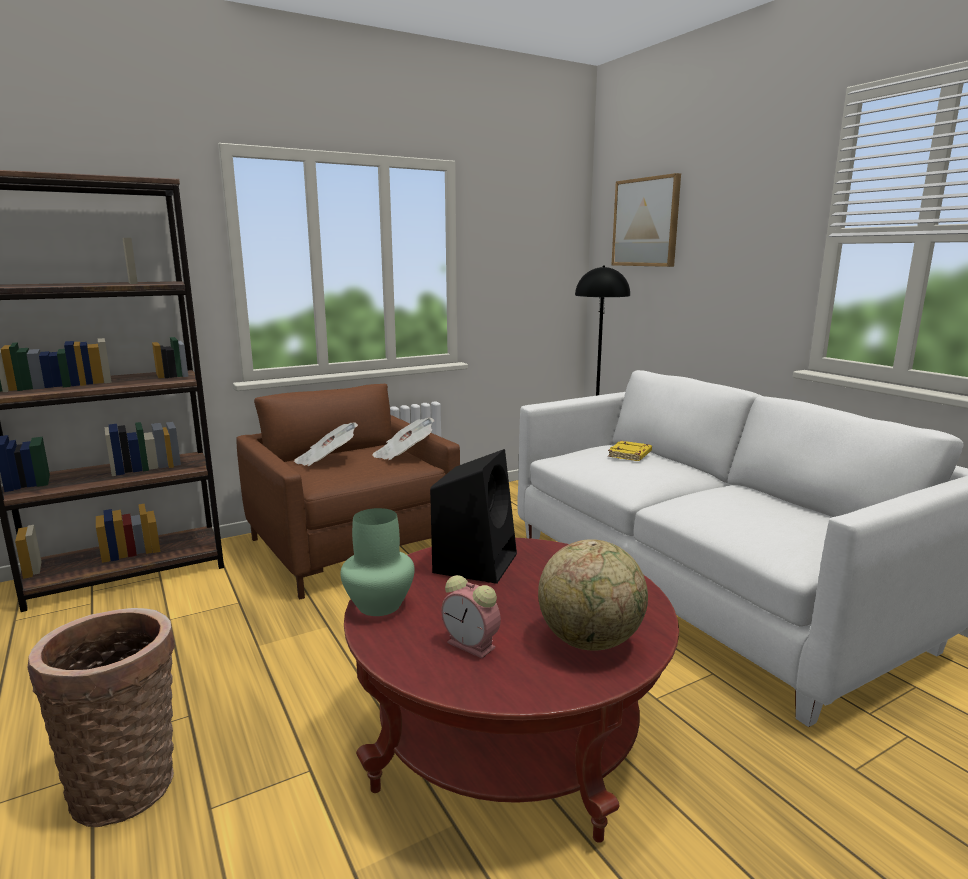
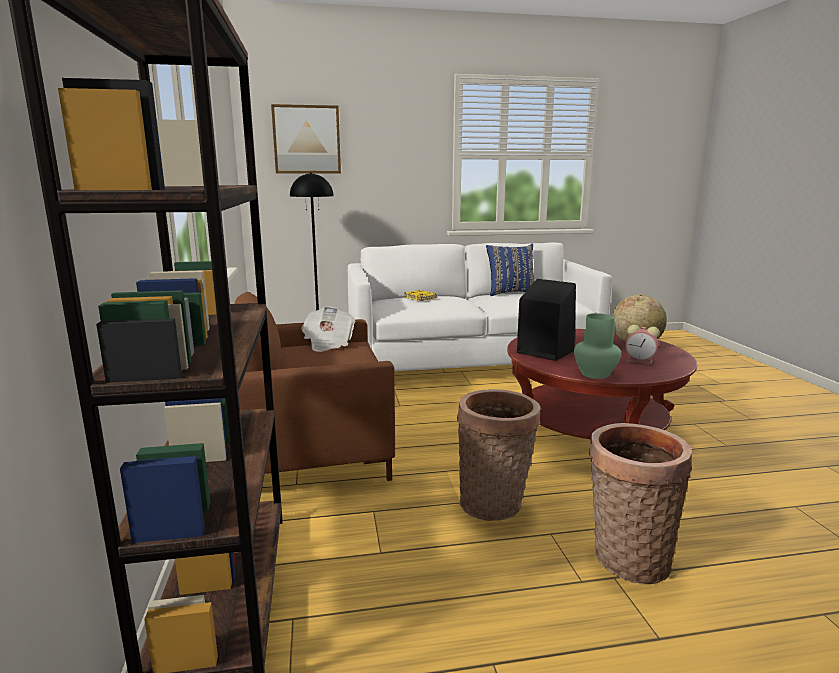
camera: 70 degrees left, 0 degrees up
(254, 668) = (494, 504): none -> basket
(326, 460) = (308, 366): newspaper -> none
(473, 645) = (641, 361): alarm clock -> alarm clock turned 60 degrees clockwise
(782, 500) = (510, 293): none -> blue pillow

